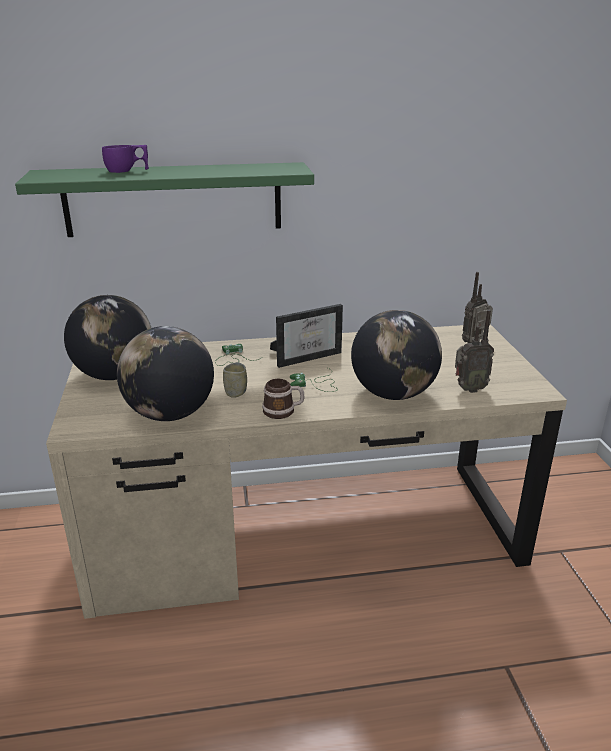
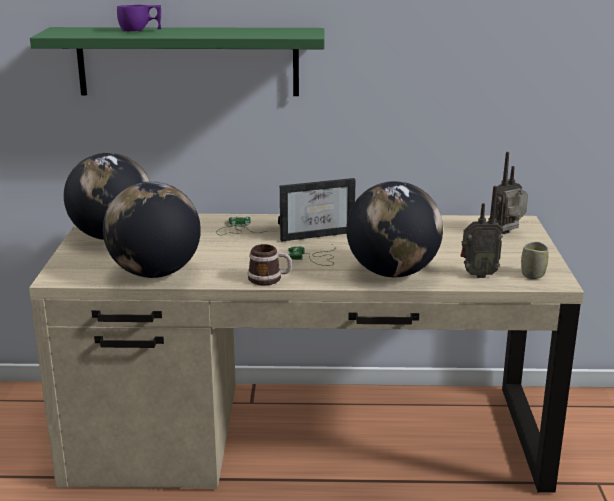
camera: 10 degrees right, 5 degrees down
(235, 392) = (227, 260): cup -> cup (532, 275)

